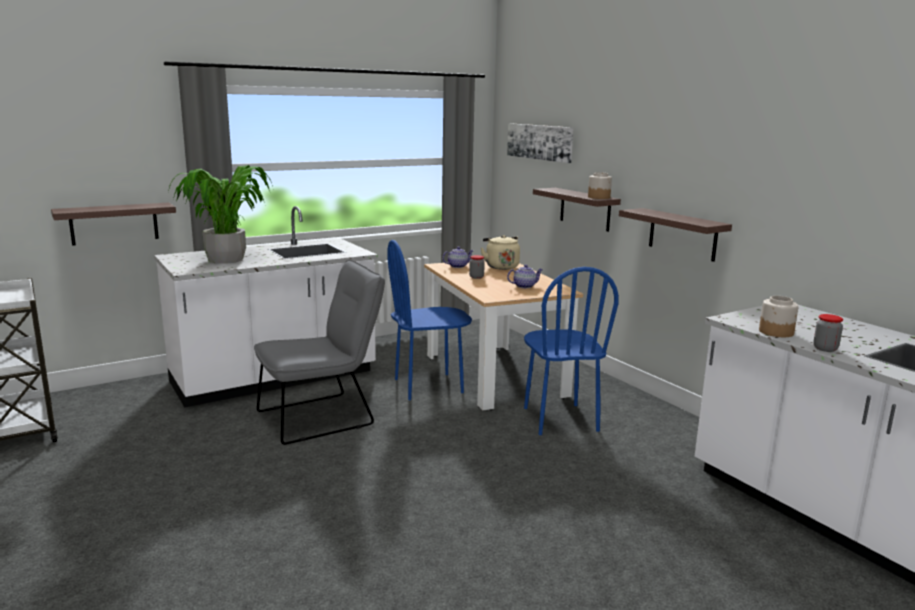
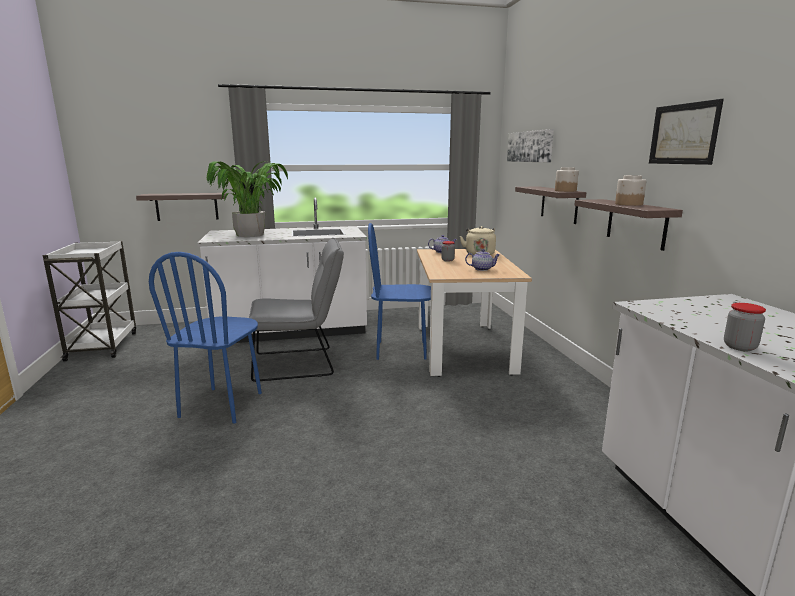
camera: 20 degrees right, 0 degrees up
(559, 419) = (495, 393): blue chair -> blue chair (222, 405)
(729, 154) = (683, 134): none -> picture
(776, 332) = (688, 323): jar -> jar (629, 204)

